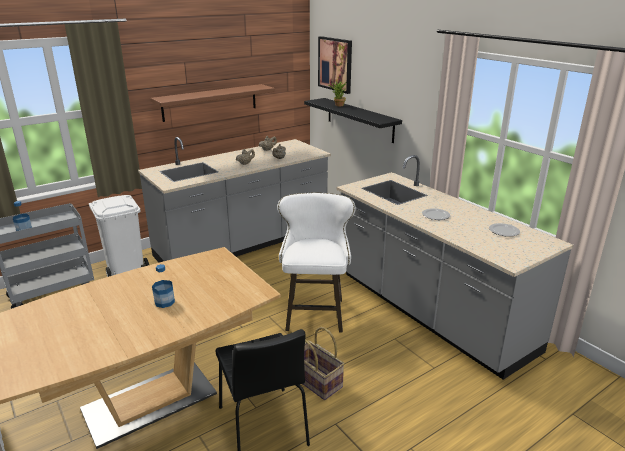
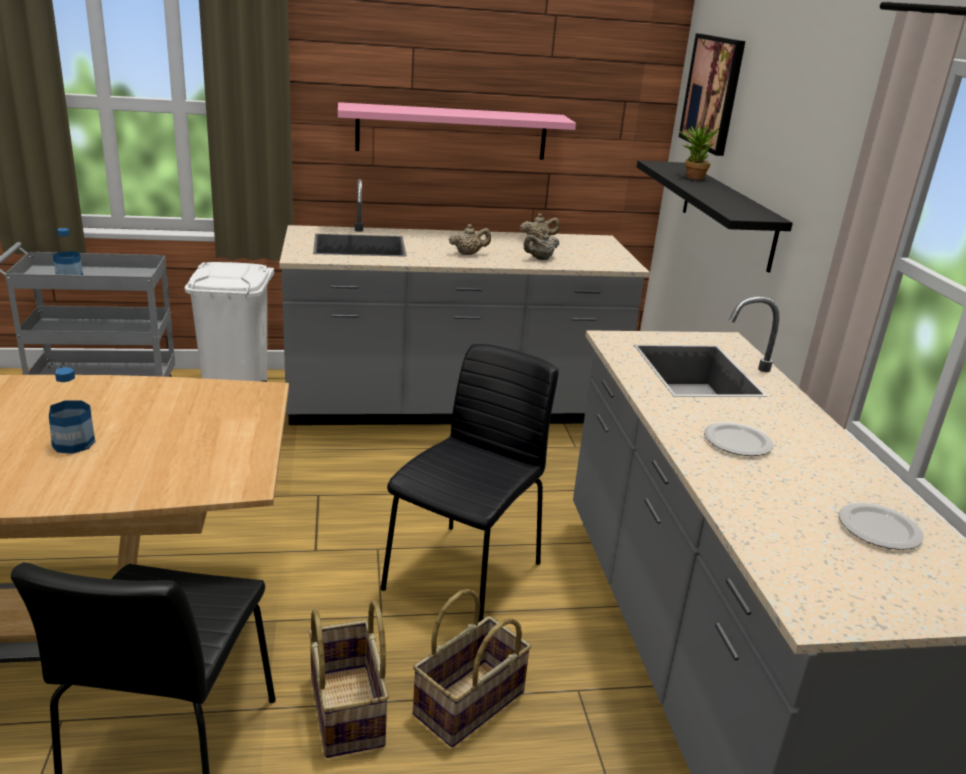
camera: 25 degrees right, 0 degrees up
(210, 102) = (452, 132): brown shelf -> pink shelf
(315, 312) = (466, 573): white stool -> black chair
(360, 359) = (470, 704): none -> basket

